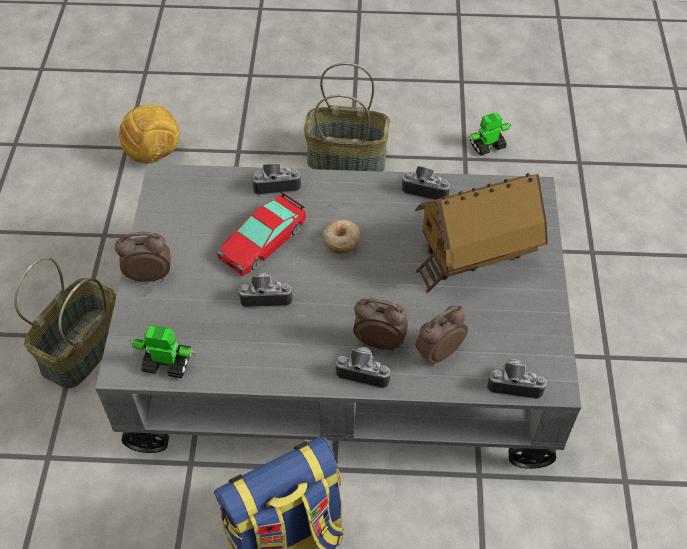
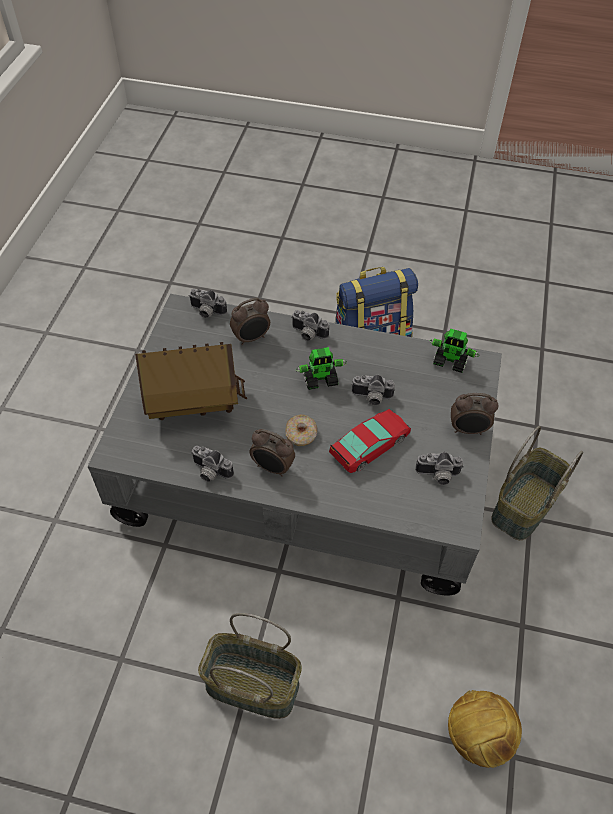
camera: 170 degrees left, 0 degrees up
(276, 184) = (350, 502): camera -> camera (437, 476)
(379, 341) = (291, 352): alarm clock -> alarm clock (272, 468)
(487, 145) = (88, 674): toy robot -> toy robot (320, 379)

